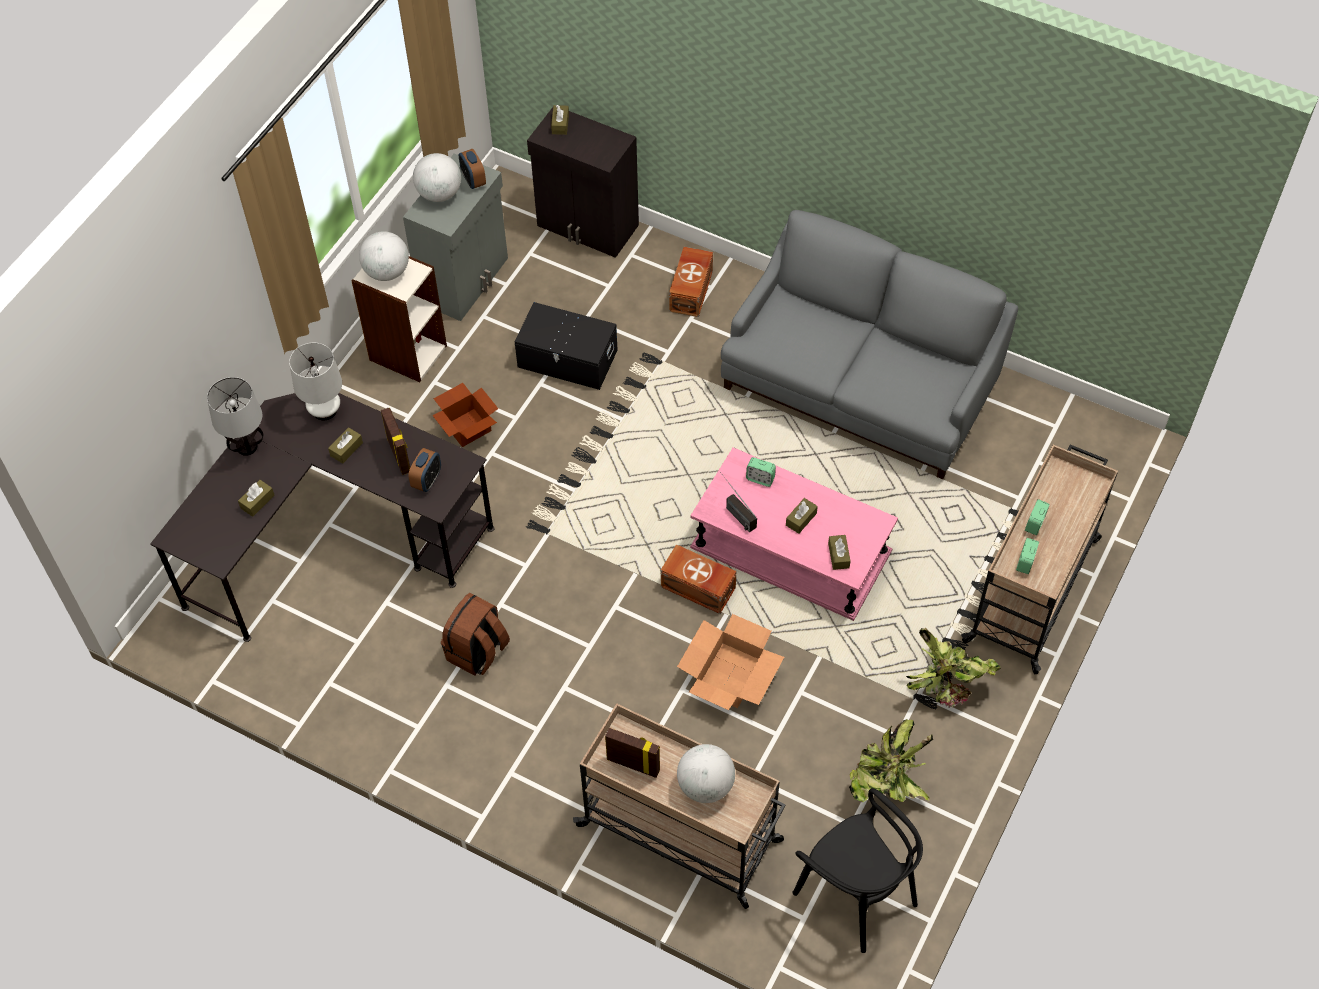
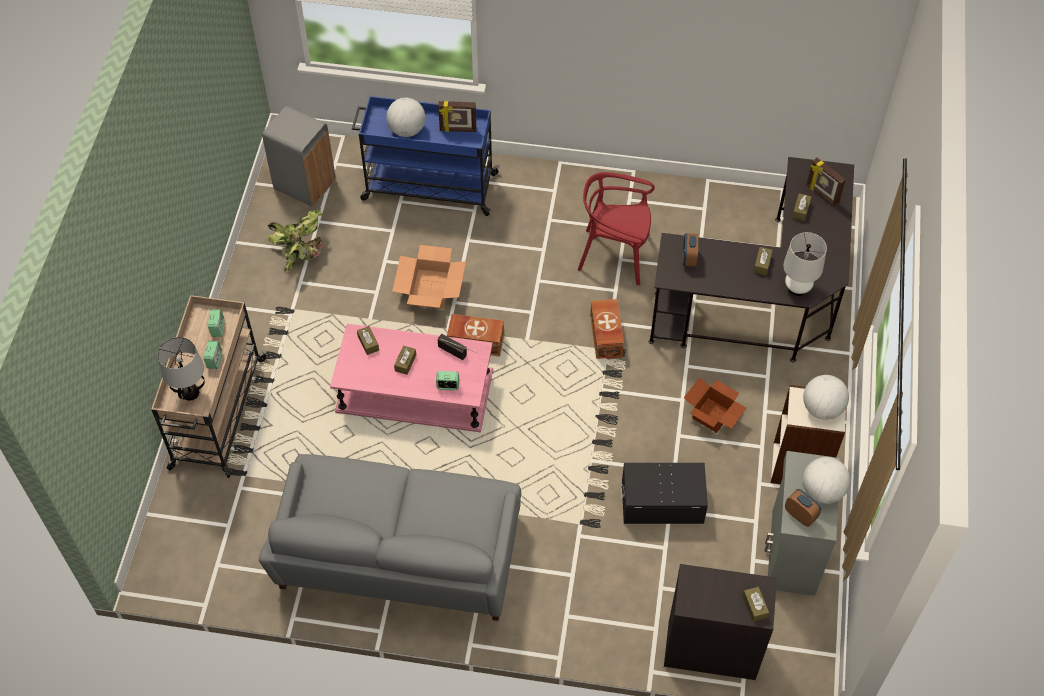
camera: 160 degrees right, 0 degrees up
(246, 446) = (836, 245): table lamp -> table lamp (191, 393)
(399, 455) = (720, 271): picture frame -> picture frame (822, 195)
(477, 652) = (614, 255): brown backpack -> red chair
(682, 834) = (428, 186): beige cart -> blue cart
(692, 290) = (582, 606): brown storage box -> brown storage box (605, 337)
(856, 894) = (305, 184): black chair -> grey trash can
(947, 684) = (271, 326): potted plant -> none

